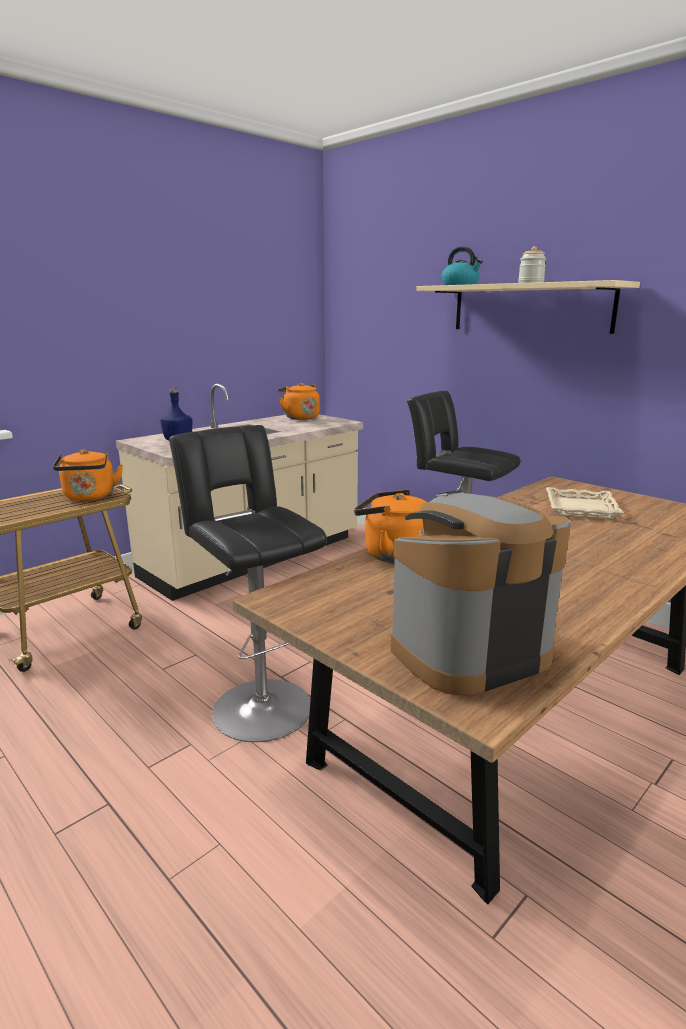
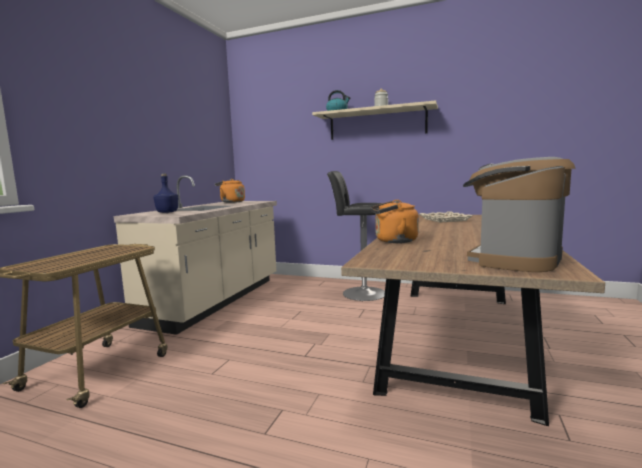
camera: 25 degrees left, 10 degrees down
(90, 497) = (119, 251): orange kettle -> none
(258, 705) = (306, 374): black stool -> none

